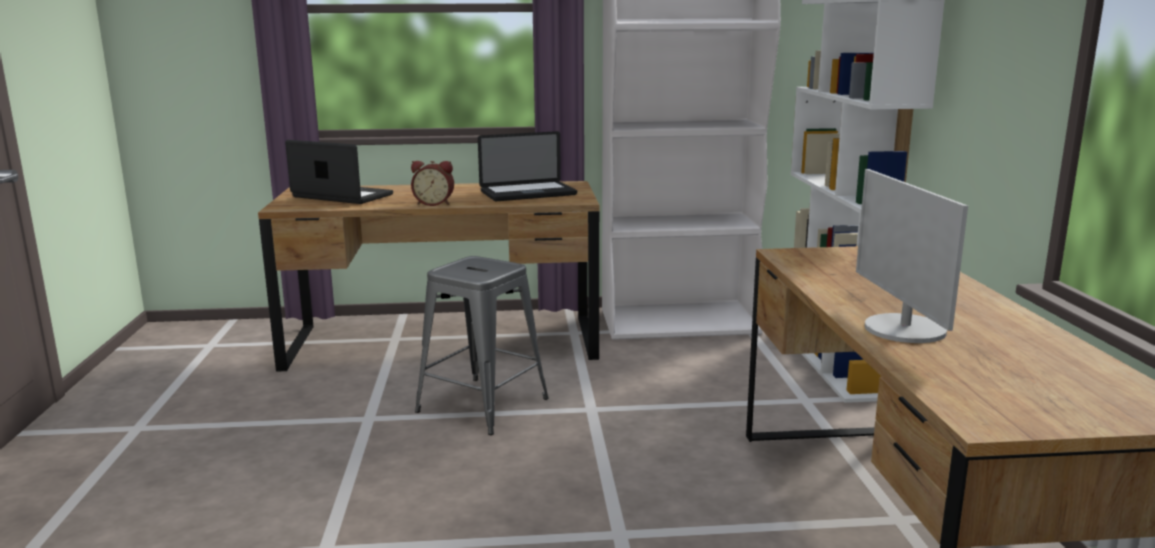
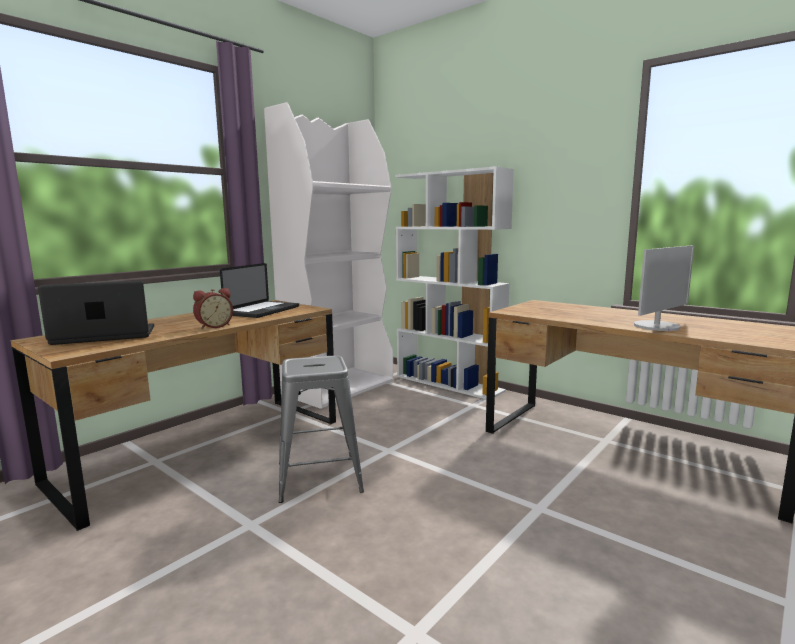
camera: 45 degrees left, 5 degrees down
(904, 329) = (657, 326): monitor -> monitor turned 75 degrees counterclockwise

